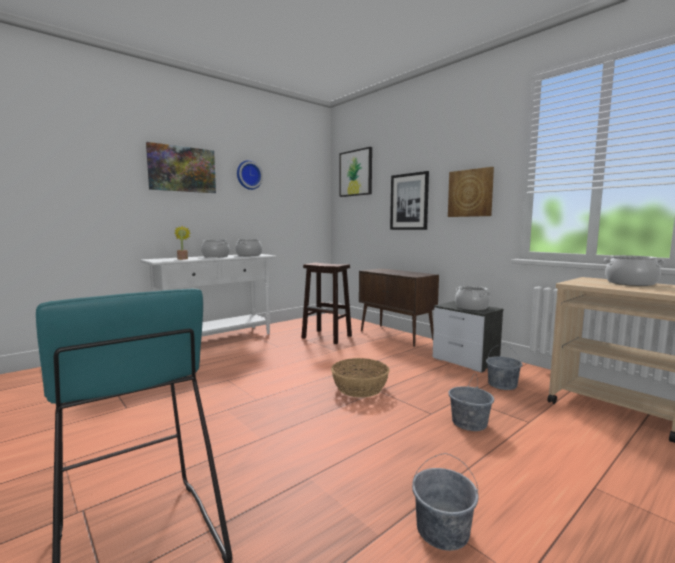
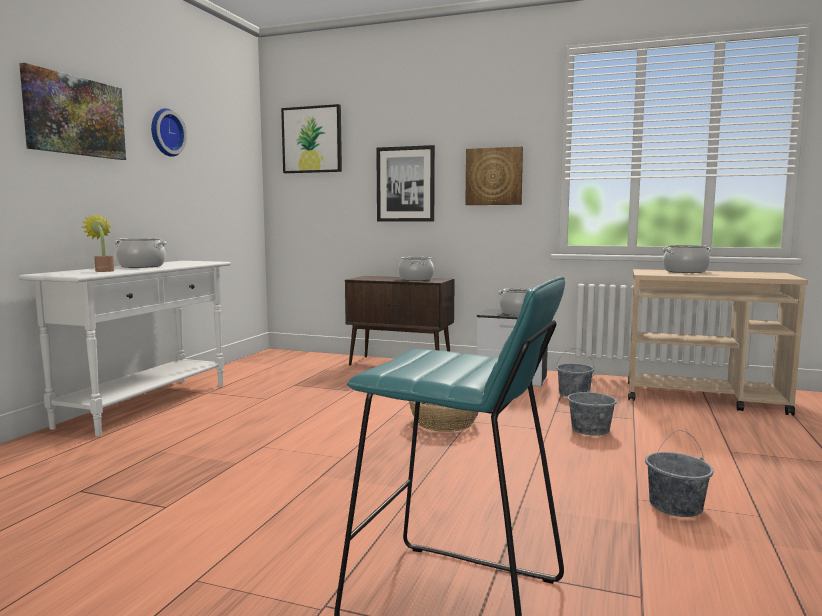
camera: 30 degrees left, 0 degrees up
(249, 255) = (187, 263): cooking pot -> cooking pot (416, 279)
(327, 337) = (316, 377): brown stool -> none

